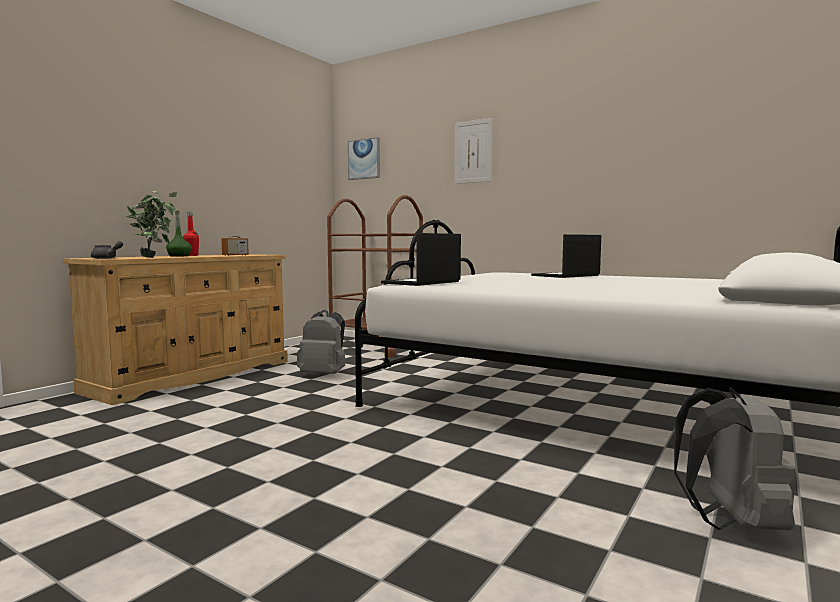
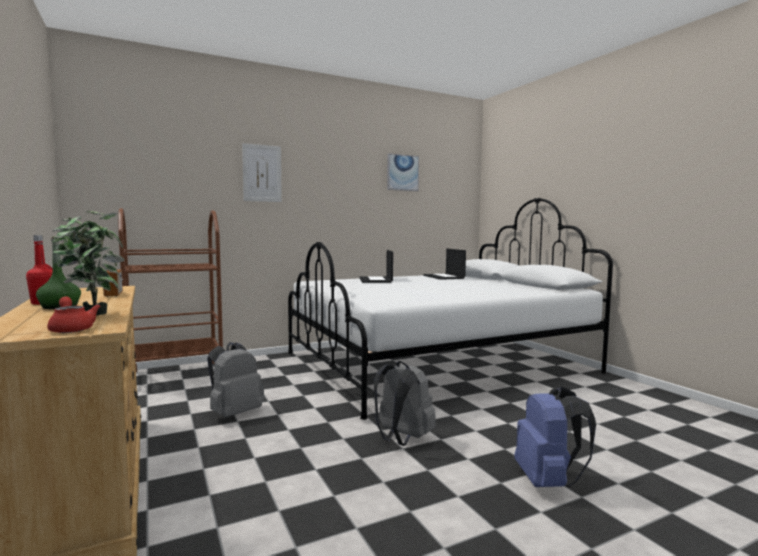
camera: 60 degrees left, 0 degrees up
(107, 258) = (71, 329): grey teapot -> red teapot
(288, 505) = (548, 481): none -> blue backpack
(364, 159) = (115, 160): picture -> picture (402, 172)
(421, 282) = (379, 299): laptop -> laptop (444, 277)
(731, 522) = (602, 390): grey backpack -> grey backpack (402, 439)

